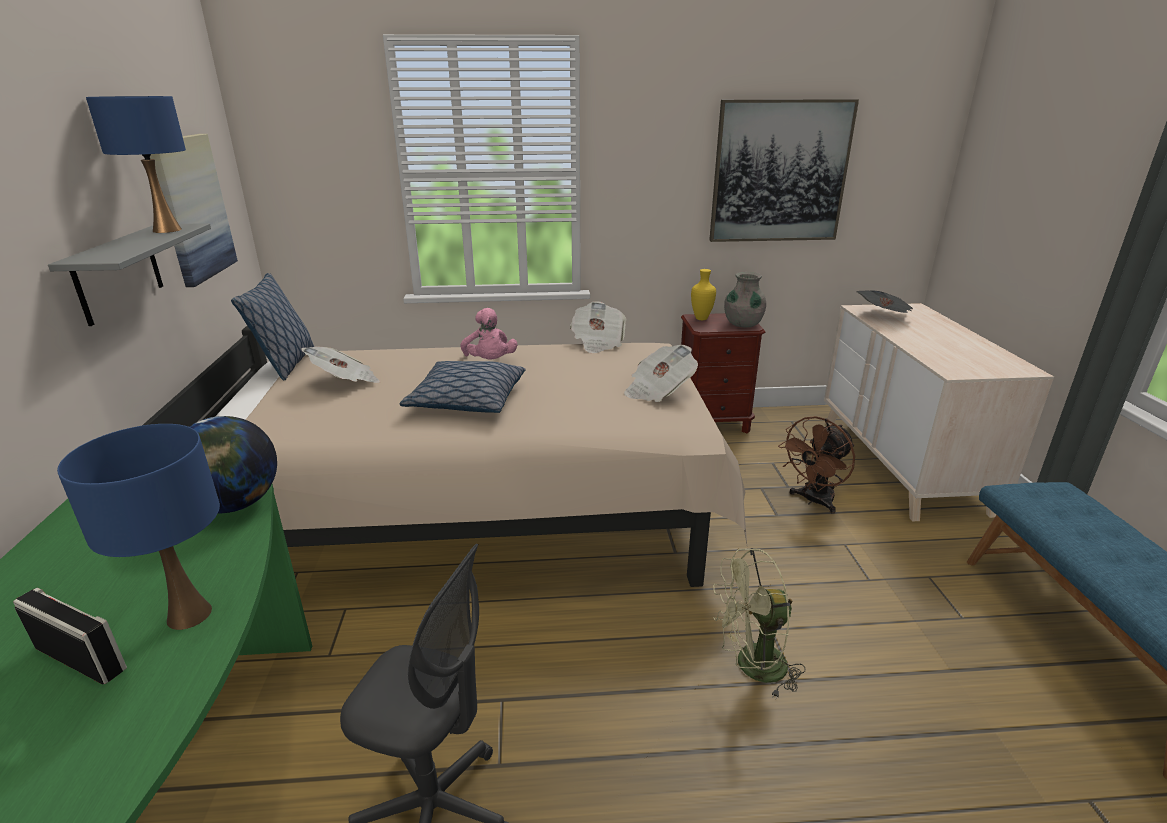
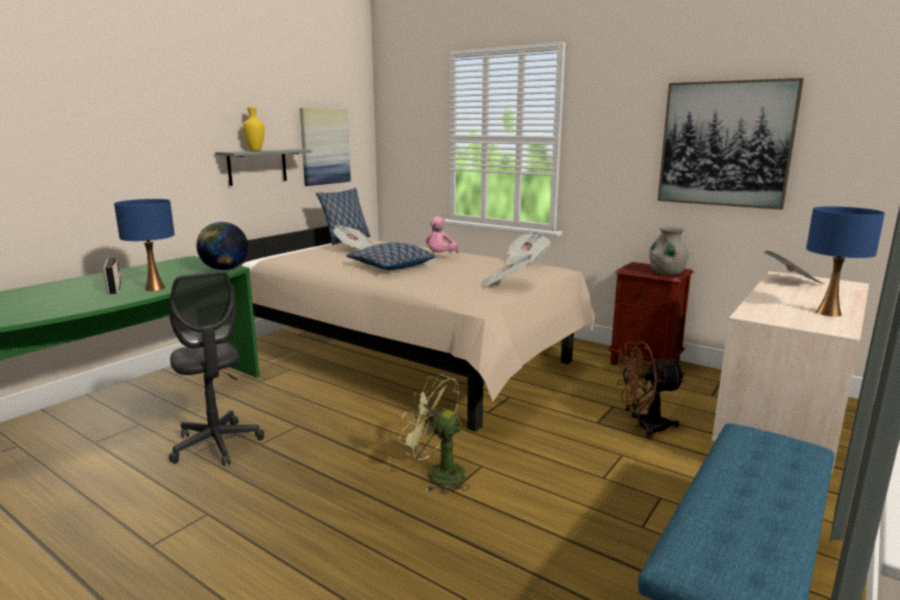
camera: 40 degrees right, 10 degrees down
(167, 230) = (287, 149): blue table lamp -> blue table lamp (828, 313)
(702, 318) = (641, 265): yellow vase -> yellow vase (256, 150)

